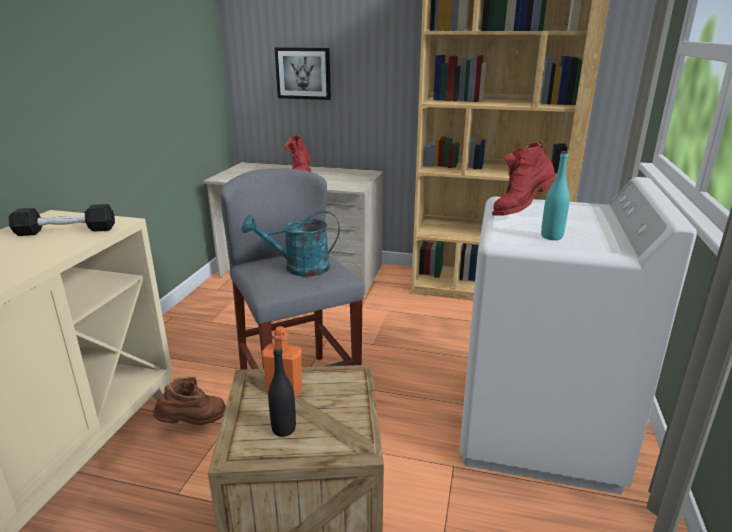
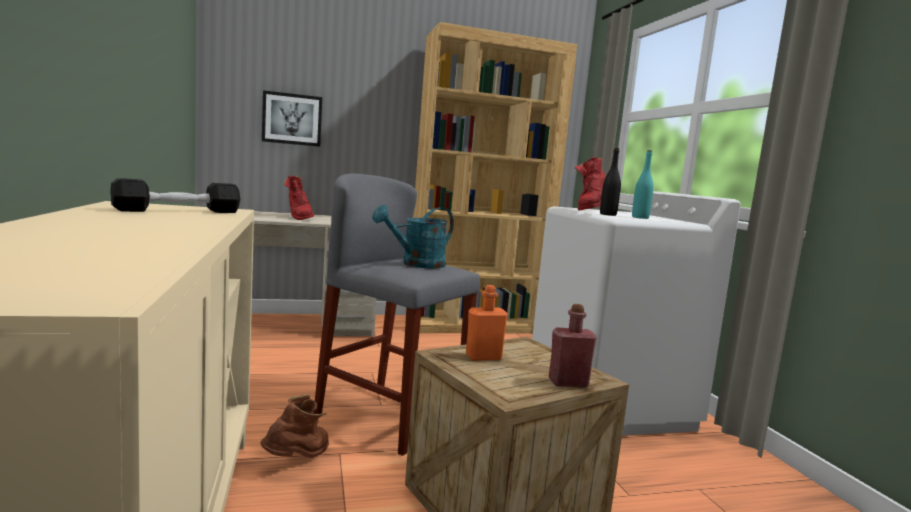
camera: 30 degrees left, 15 degrees down
(283, 429) = (523, 377): black bottle -> black bottle (608, 214)
(318, 447) = (568, 383): none -> red bottle

